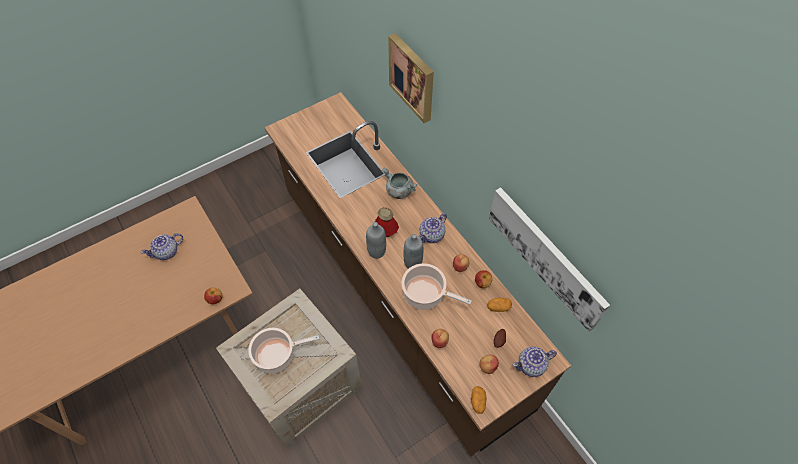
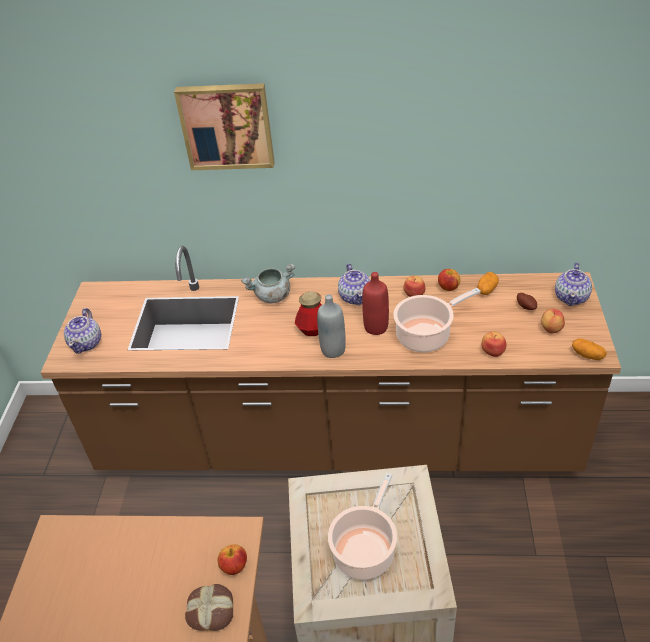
camera: 50 degrees left, 15 degrees down
(167, 252) = (96, 595): teapot -> teapot (87, 343)
(186, 305) = (211, 610): none -> bread
(413, 263) = (376, 327): grey bottle -> red bottle
(546, 256) = (510, 168): picture -> none

